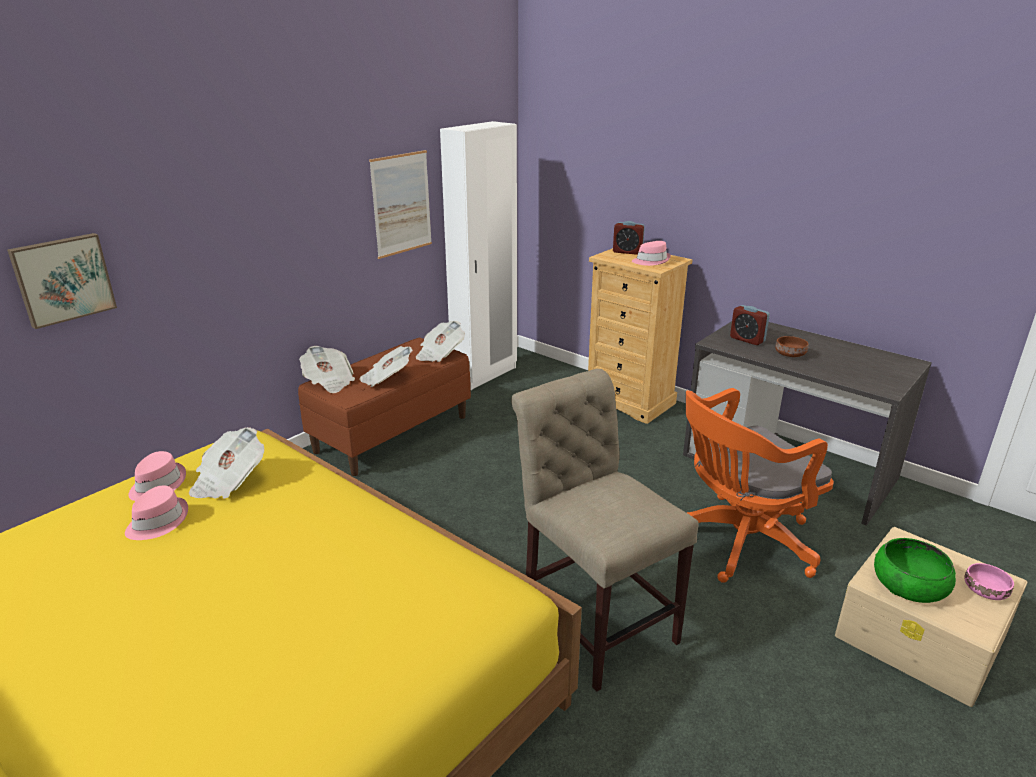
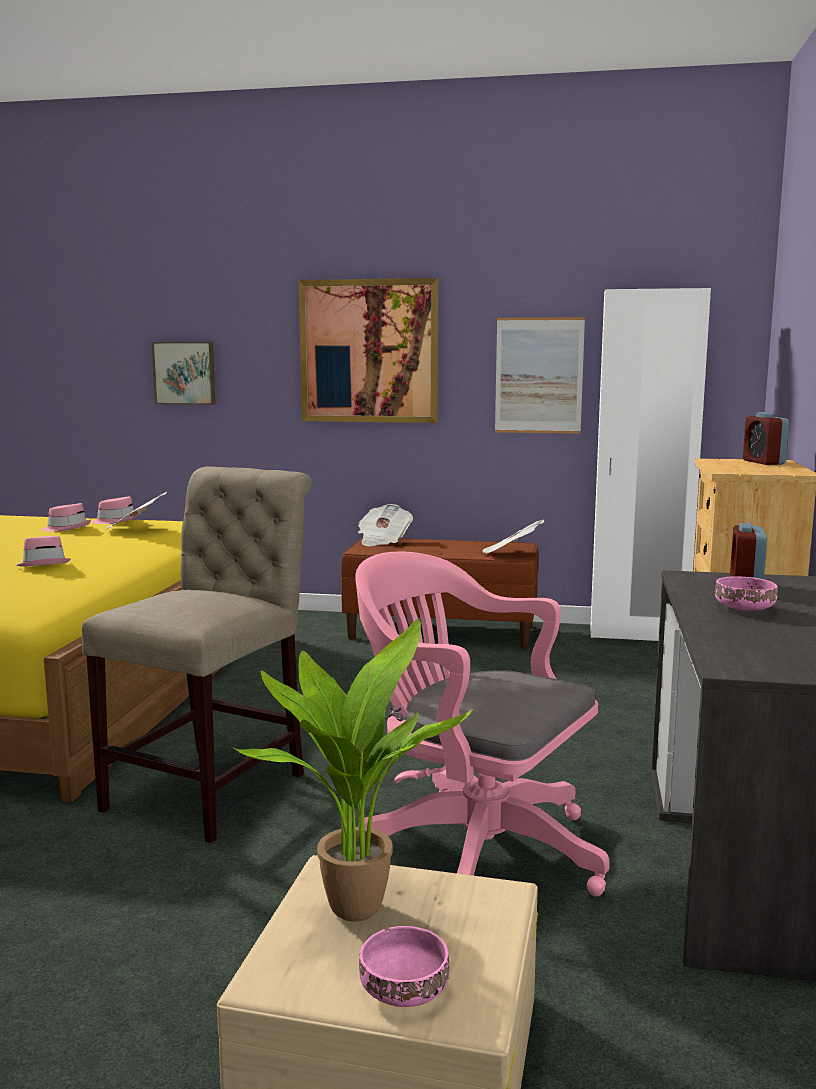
camera: 60 degrees right, 15 degrees down
(270, 209) = (369, 351): none -> picture
(386, 379) = (420, 551): newspaper -> none
(651, 261) = (753, 468): pink hat -> pink hat (43, 564)
(737, 542) = (472, 848): orange office chair -> pink office chair
(789, 354) = (745, 608): brown bowl -> pink bowl
(909, 585) = (350, 905): green bowl -> potted plant

